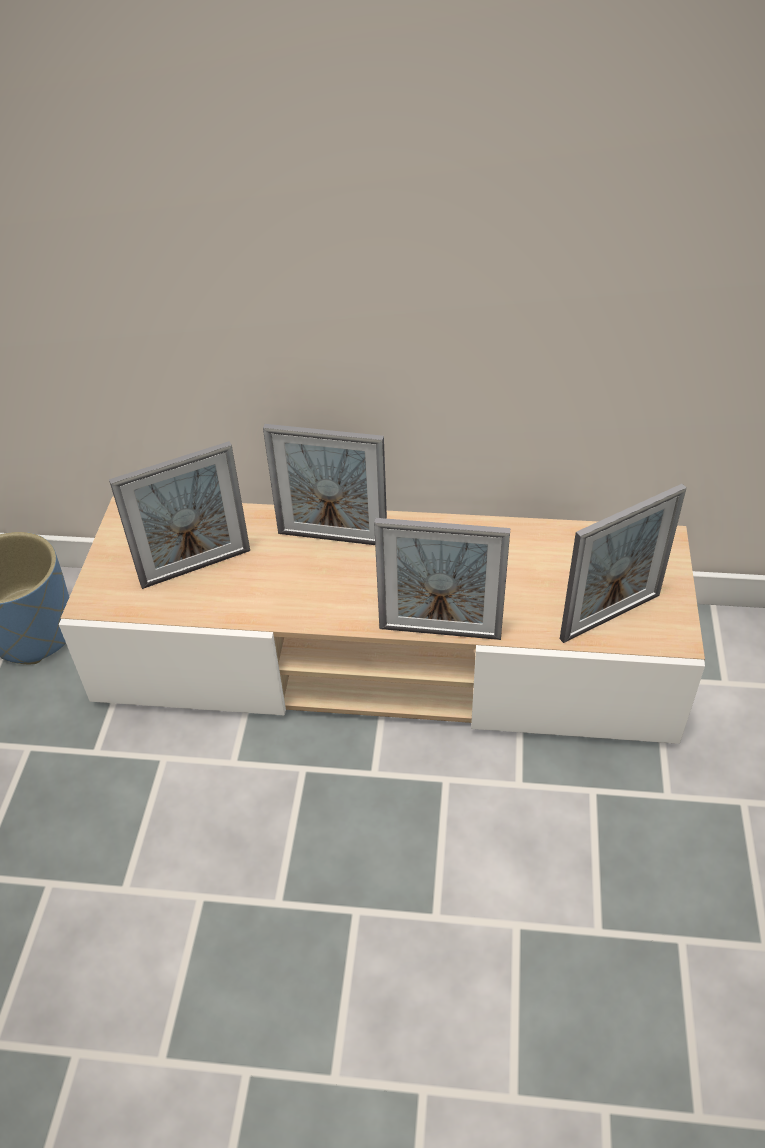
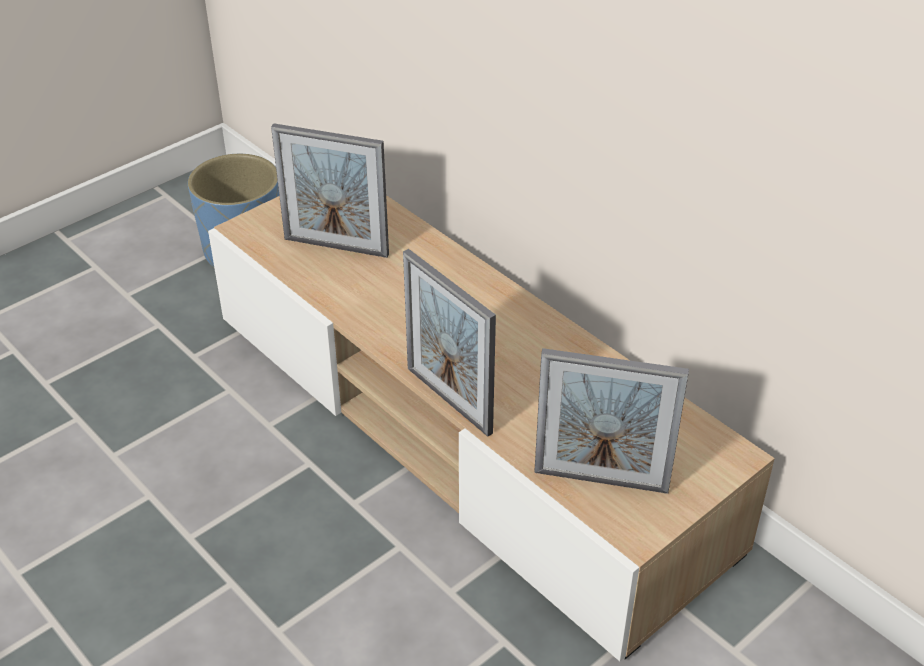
camera: 40 degrees right, 5 degrees down
(332, 538) = (457, 284): picture frame -> none

